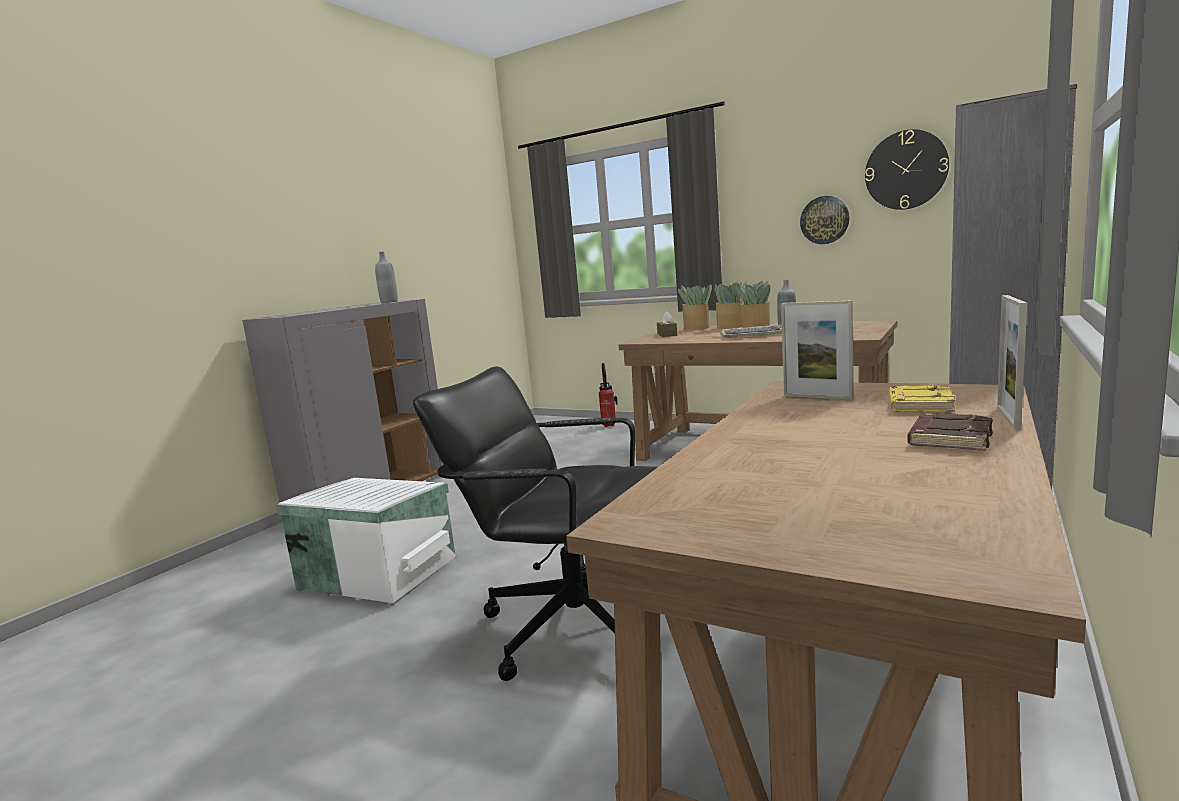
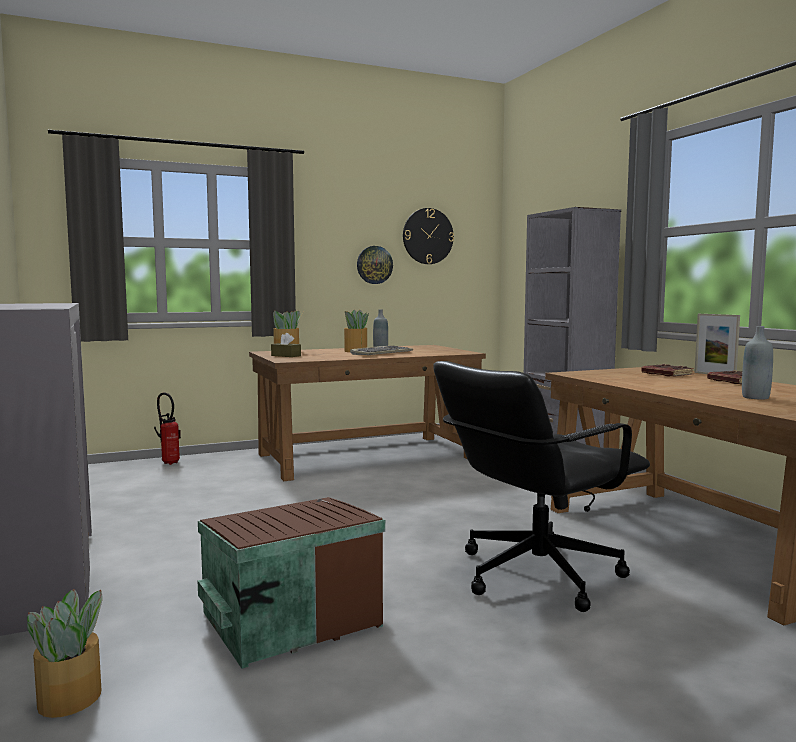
camera: 55 degrees left, 5 degrees down
(378, 572) = (288, 618): white storage box -> brown storage box
(389, 302) = (56, 303): grey bottle -> grey bottle (755, 397)
(731, 327) = (319, 350): potted plant -> potted plant (71, 698)
(817, 397) = (610, 376): picture frame -> none
(918, 405) = (666, 374): yellow book -> brown book

